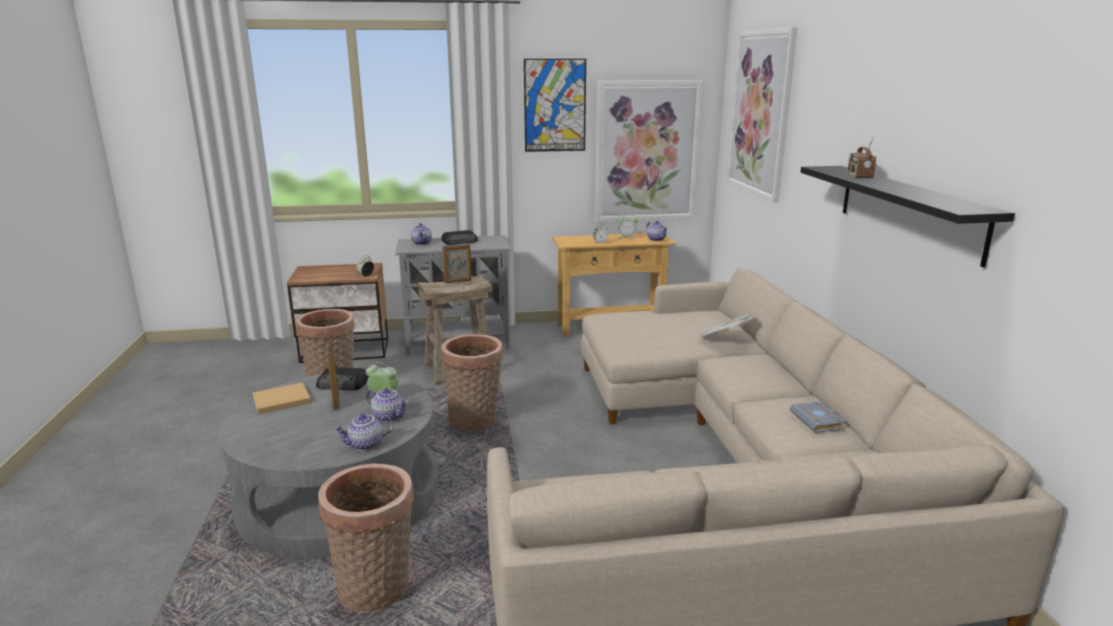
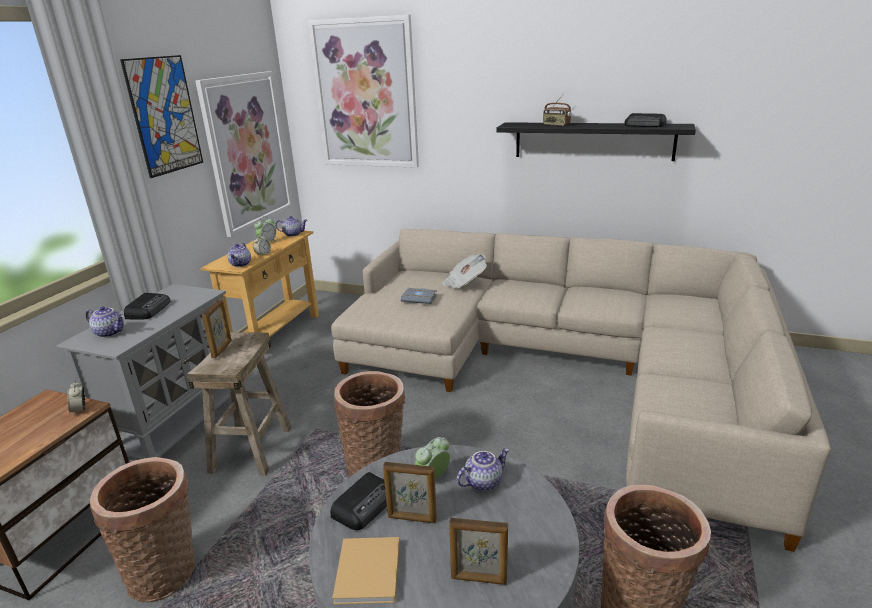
camera: 60 degrees left, 5 degrees up
(285, 436) = (479, 579): none -> picture frame
(365, 445) = (541, 510): teapot -> teapot (241, 264)
(818, 421) = (614, 295): grey book -> grey book (420, 298)
(940, 198) = (645, 125): none -> radio

